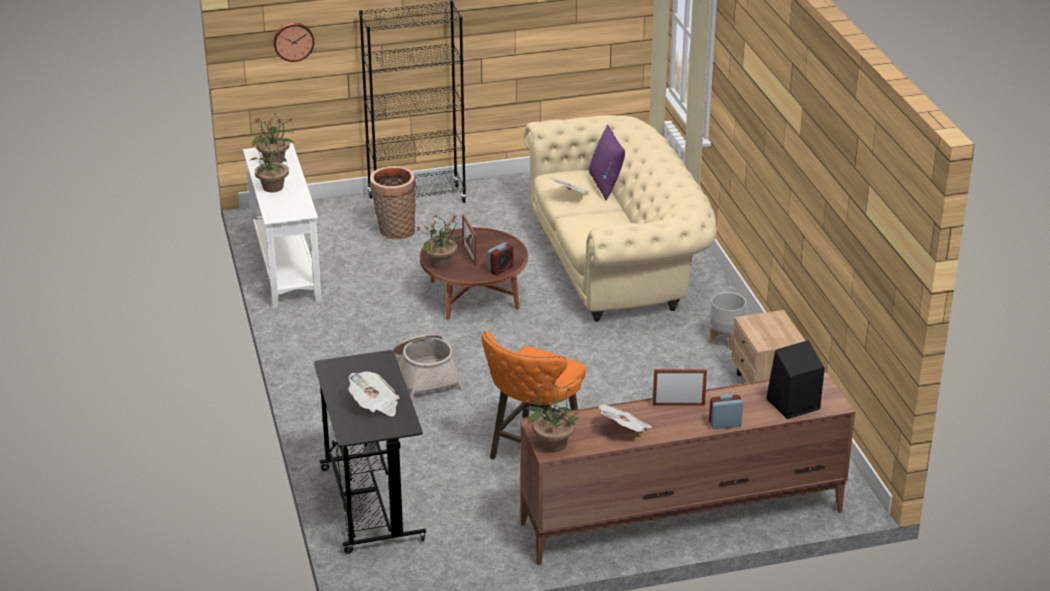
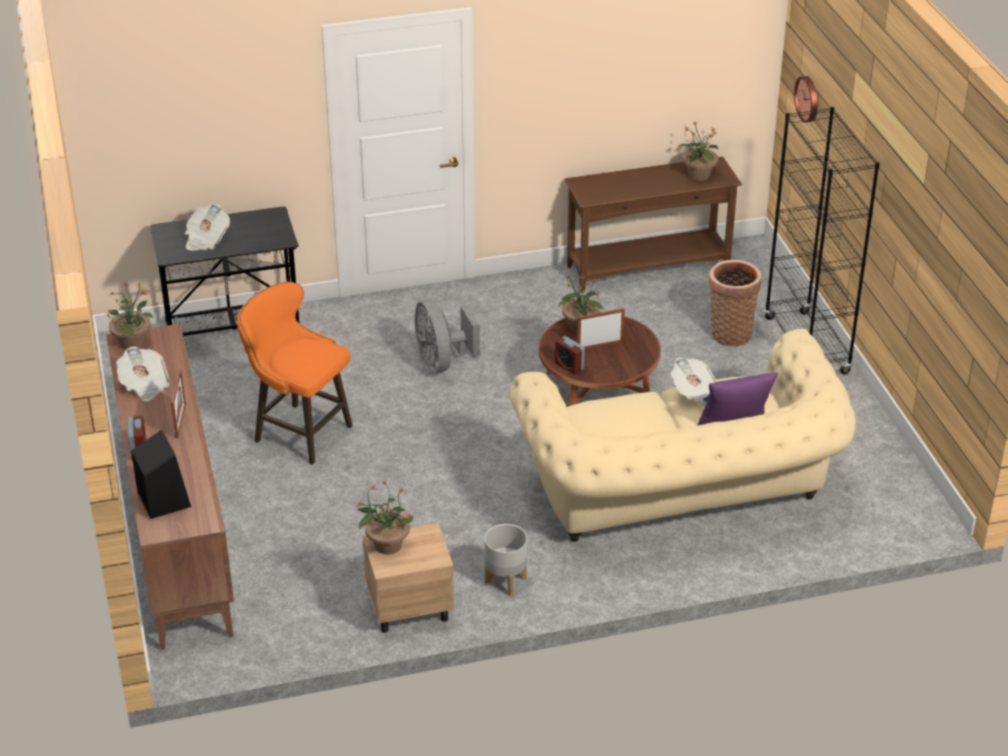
camera: 90 degrees right, 5 degrees up
(272, 187) = (639, 177): potted plant -> potted plant (387, 545)
(285, 265) = (648, 267): white console table -> brown console table
(425, 375) = (442, 362): basket -> grey fan

